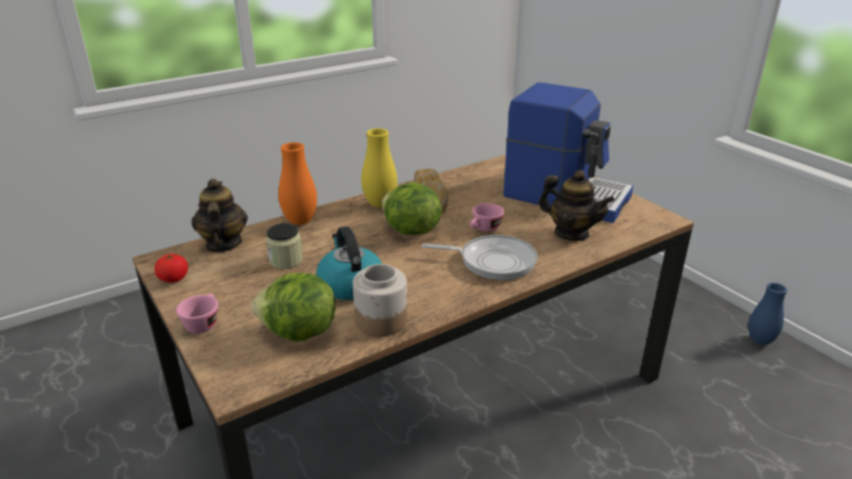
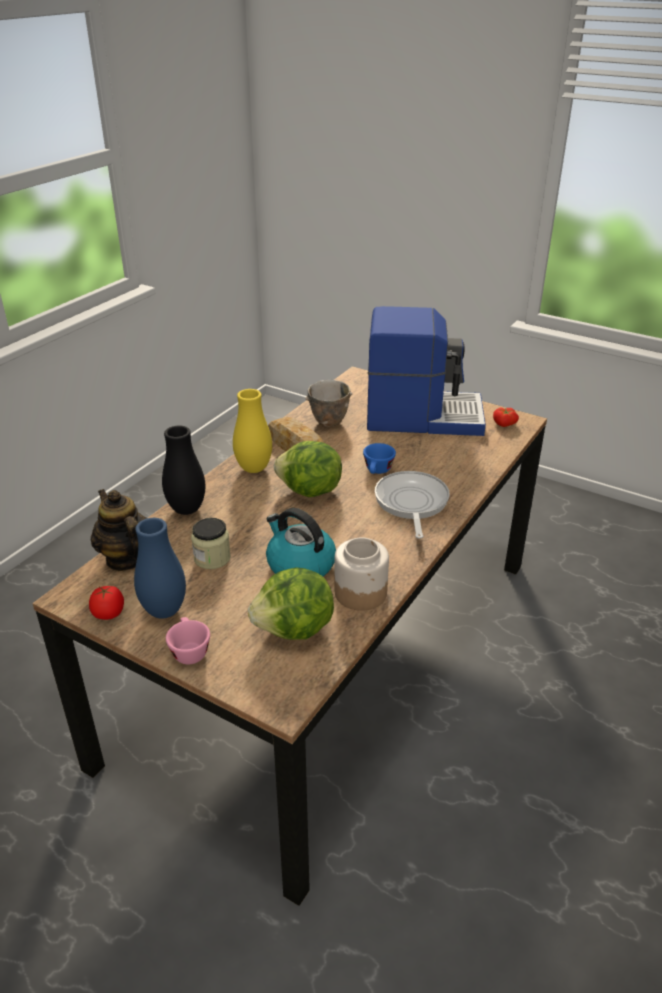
camera: 25 degrees left, 5 degrees up
(300, 221) = (187, 509): orange vase -> black vase
(472, 184) = (327, 423): none -> bowl
(484, 229) = (377, 471): pink cup -> blue cup
(492, 261) = (411, 503): frying pan -> frying pan turned 75 degrees counterclockwise
(571, 233) = (457, 456): teapot -> none
(642, 218) = (504, 424): none -> tomato
(760, 341) = (581, 507): blue vase -> blue vase (164, 611)

